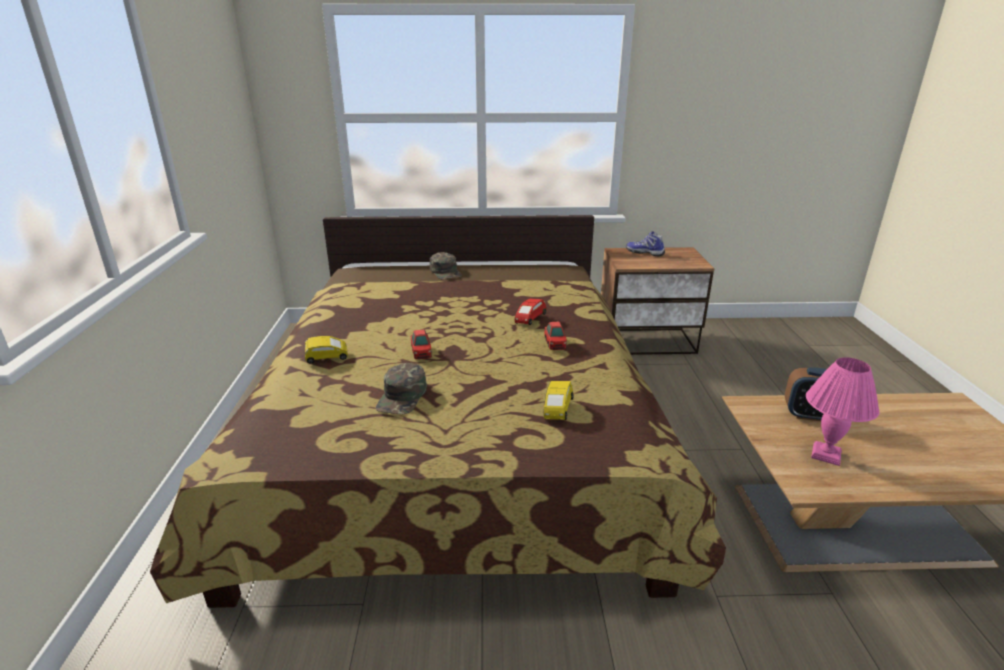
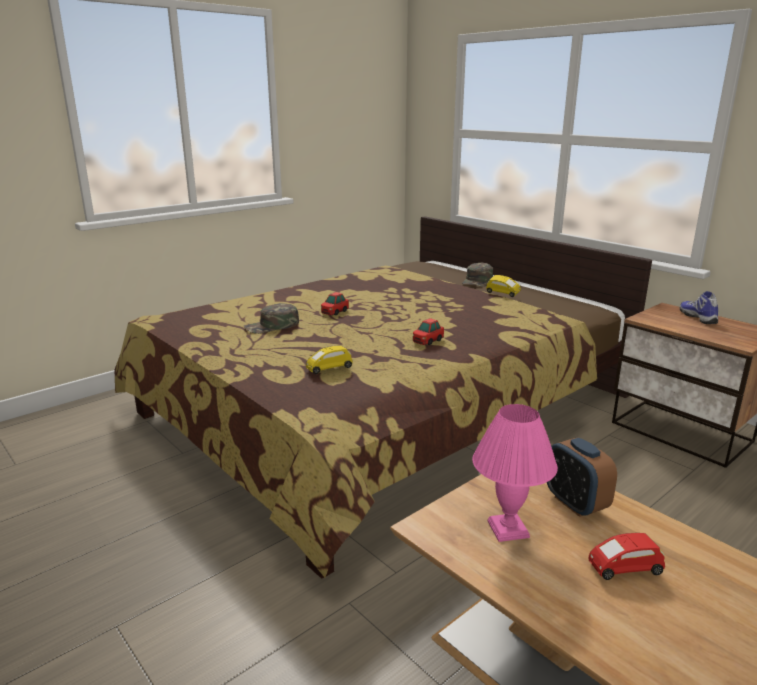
camera: 50 degrees right, 5 degrees down
(327, 358) = (285, 296): yellow toy car -> yellow toy car (502, 293)
(529, 319) = (451, 322): red toy car -> red toy car (623, 569)

